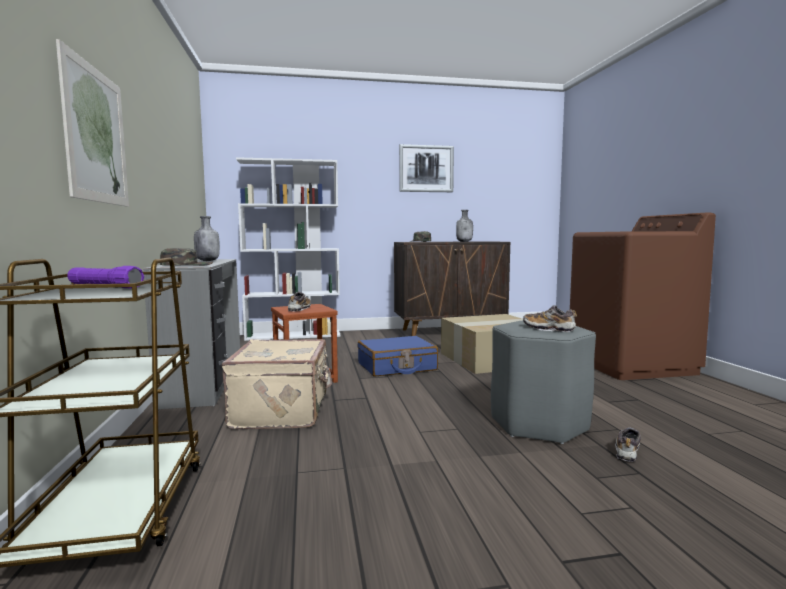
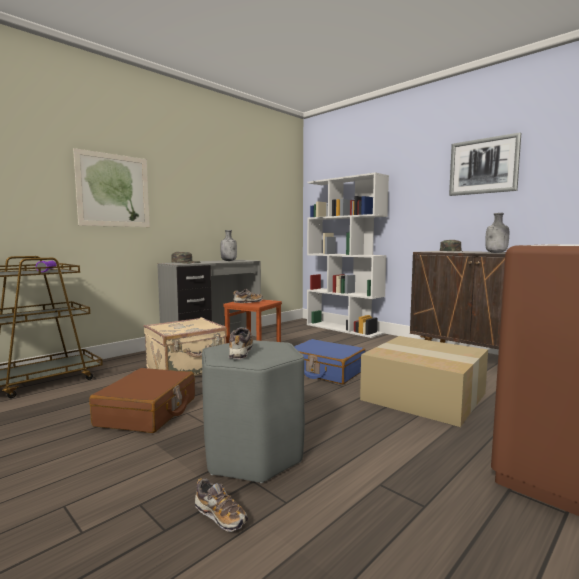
camera: 55 degrees right, 0 degrees up
(391, 448) = (148, 412): none -> brown suitcase
(627, 451) = (220, 516): shoe -> shoe turned 45 degrees clockwise

